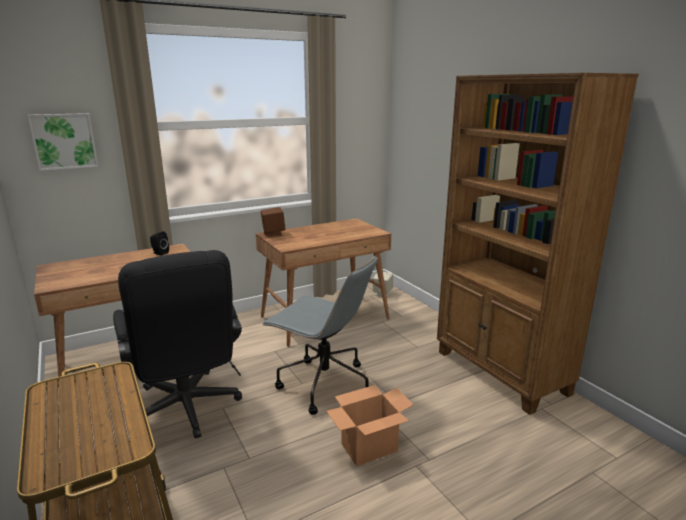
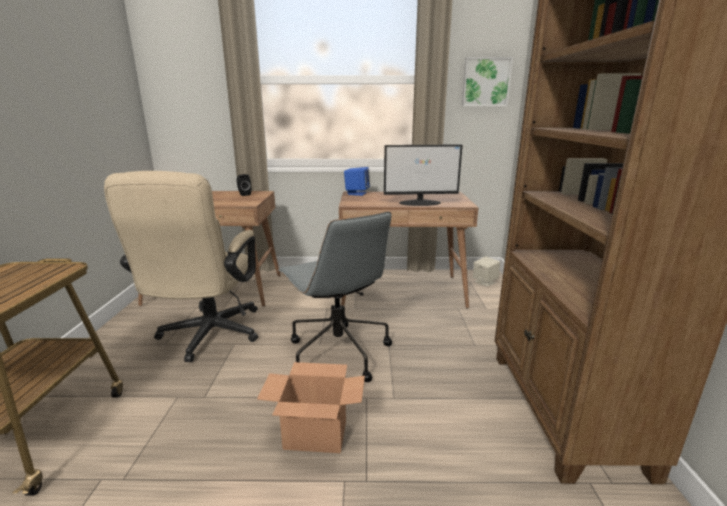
camera: 30 degrees right, 0 degrees up
(64, 141) = (189, 90): picture -> picture (485, 82)
(187, 411) = (207, 337): black office chair -> beige office chair
(273, 234) = (357, 193): brown speaker -> blue speaker
(343, 236) = (420, 203): none -> monitor

